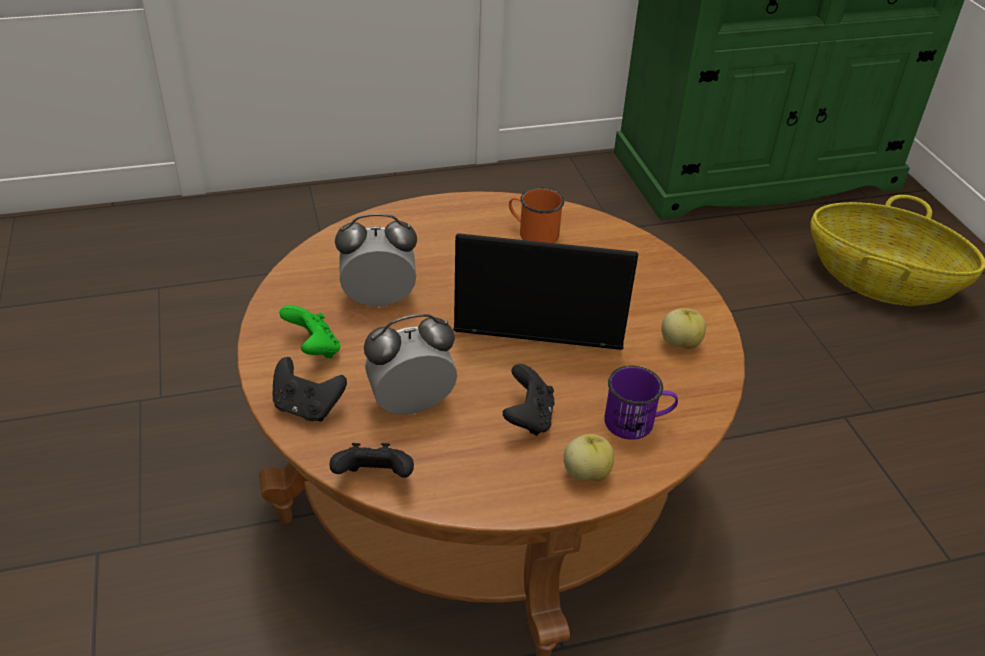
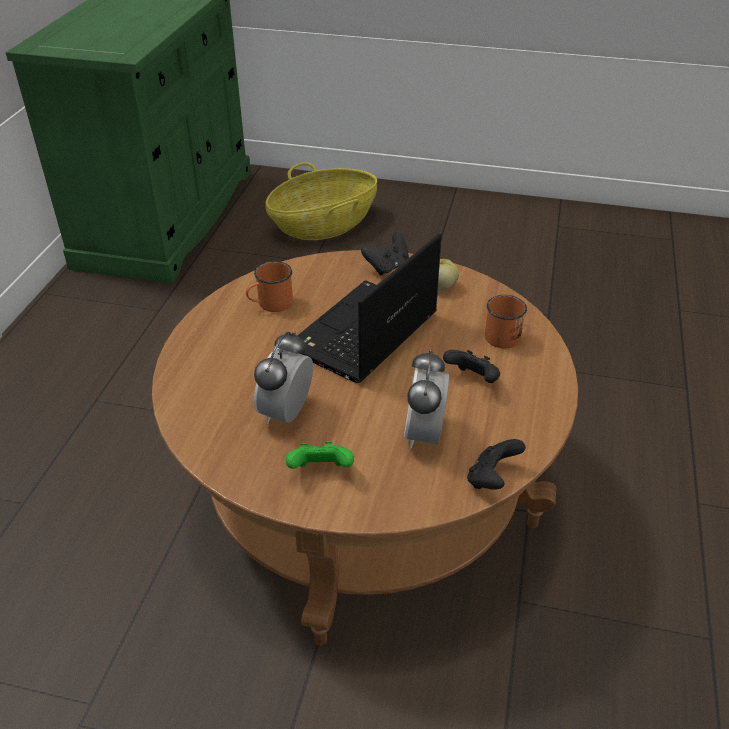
camera: 60 degrees left, 0 degrees up
(307, 407) = (391, 495): black game controller -> black game controller (387, 267)
(586, 473) = (538, 373): apple -> none
(637, 422) = (504, 334): purple mug -> orange mug

